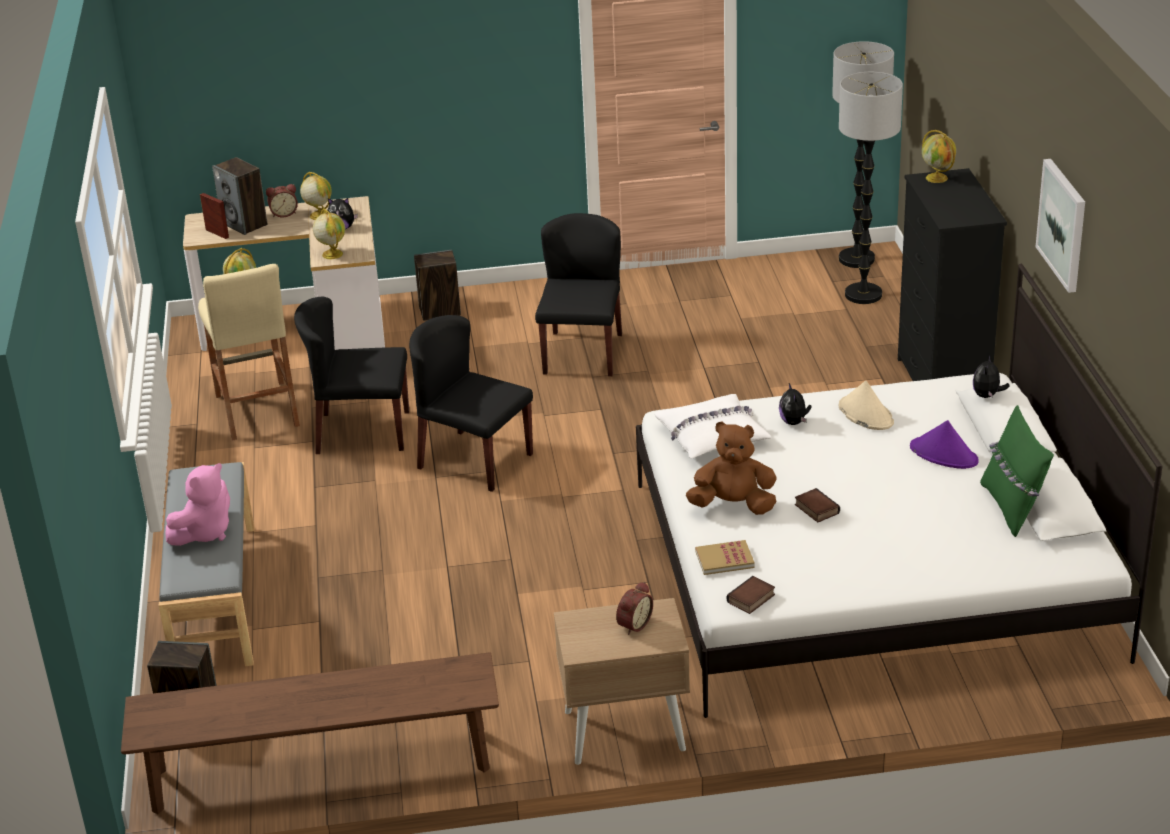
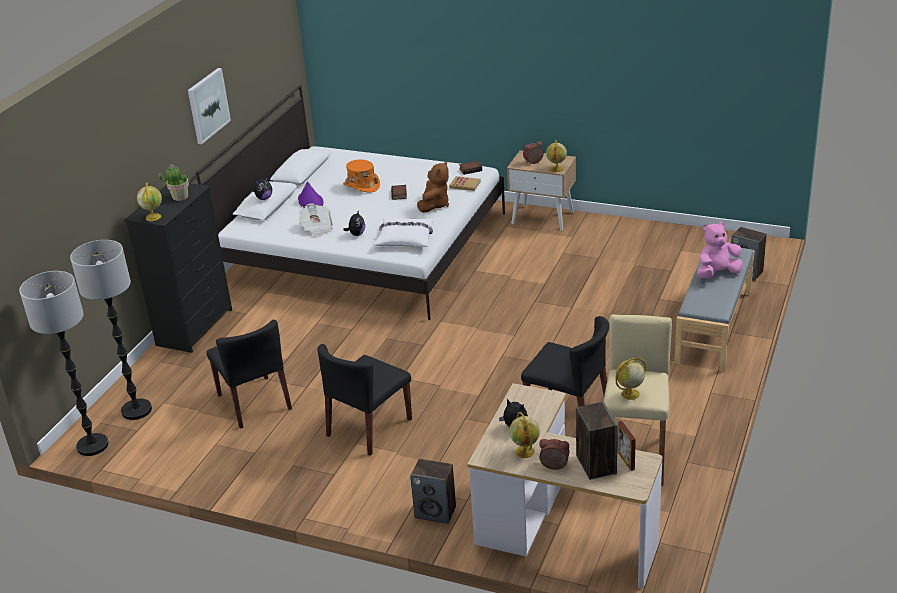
camera: 150 degrees left, 0 degrees up
(321, 770) = (688, 236): brown bench -> none
(332, 254) = (541, 400): globe -> globe (556, 169)
(474, 461) = (509, 366): black chair -> black chair (254, 402)
(733, 505) = (434, 205): brown plush toy -> brown plush toy turned 105 degrees counterclockwise
(865, 414) = (317, 229): beige hat -> newspaper
(901, 506) = (361, 186): none -> orange hat
(951, 206) = (180, 197): none -> potted plant
(1012, 507) = (317, 174): green pillow -> none

